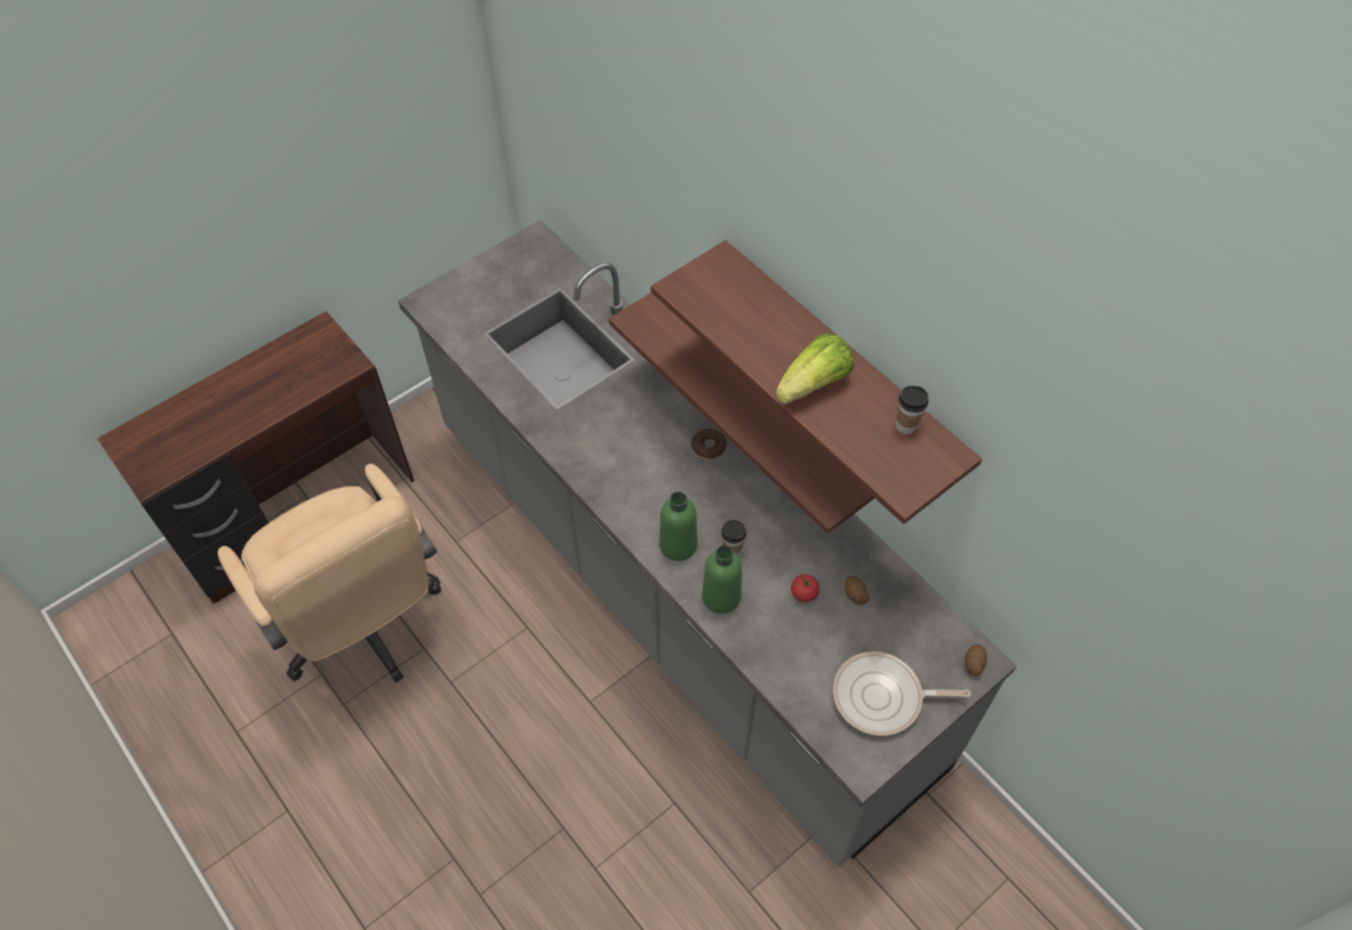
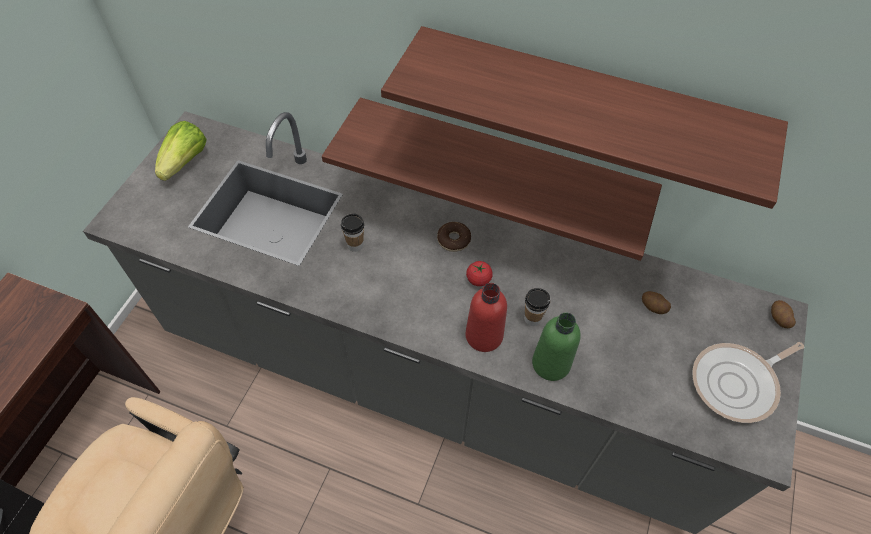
camera: 30 degrees left, 0 degrees up
(678, 545) = (484, 336): green bottle -> red bottle
(804, 593) = (614, 326): tomato -> tomato (478, 279)
(814, 384) = (599, 117): lettuce -> lettuce (185, 162)
(906, 425) = (705, 120): cup -> cup (355, 245)

